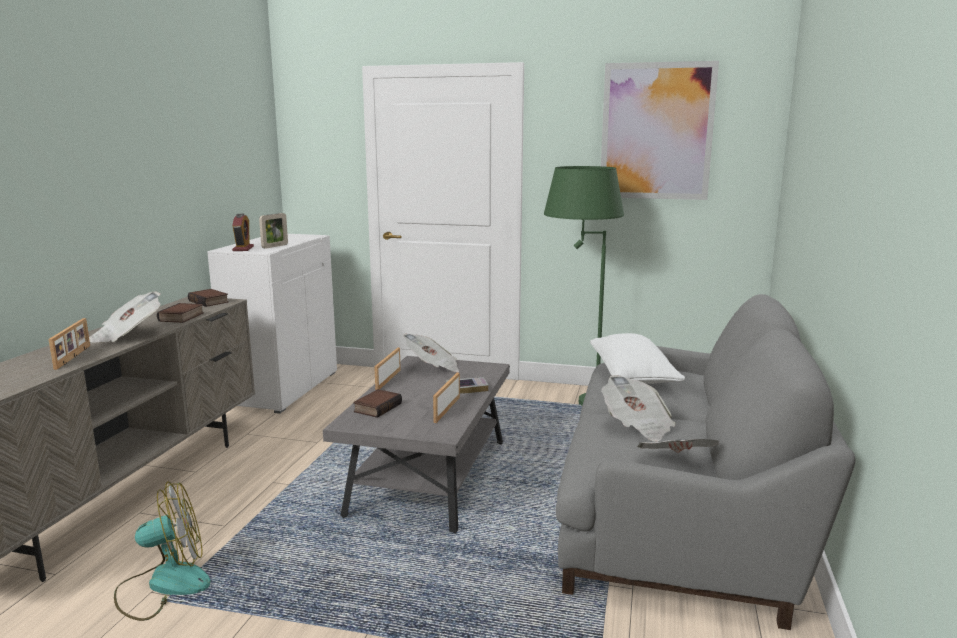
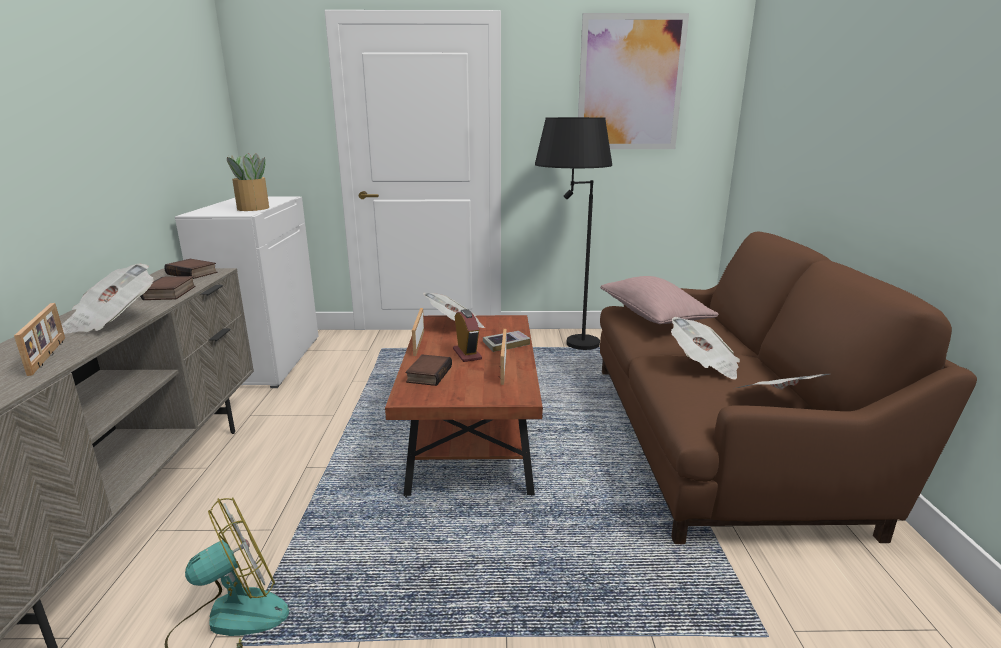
camera: 15 degrees left, 5 degrees up
(243, 249) = (217, 212): alarm clock -> alarm clock (467, 354)
(275, 246) = (252, 208): picture frame -> potted plant
(429, 477) = (472, 437): grey coffee table -> brown coffee table
(576, 403) = (565, 346): green floor lamp -> black floor lamp
(632, 376) = (653, 316): white pillow -> pink pillow
(678, 509) = (717, 437): grey sofa -> brown sofa

